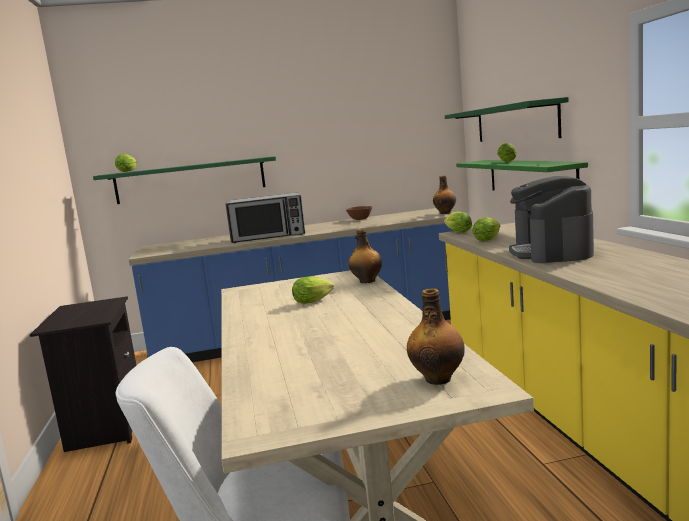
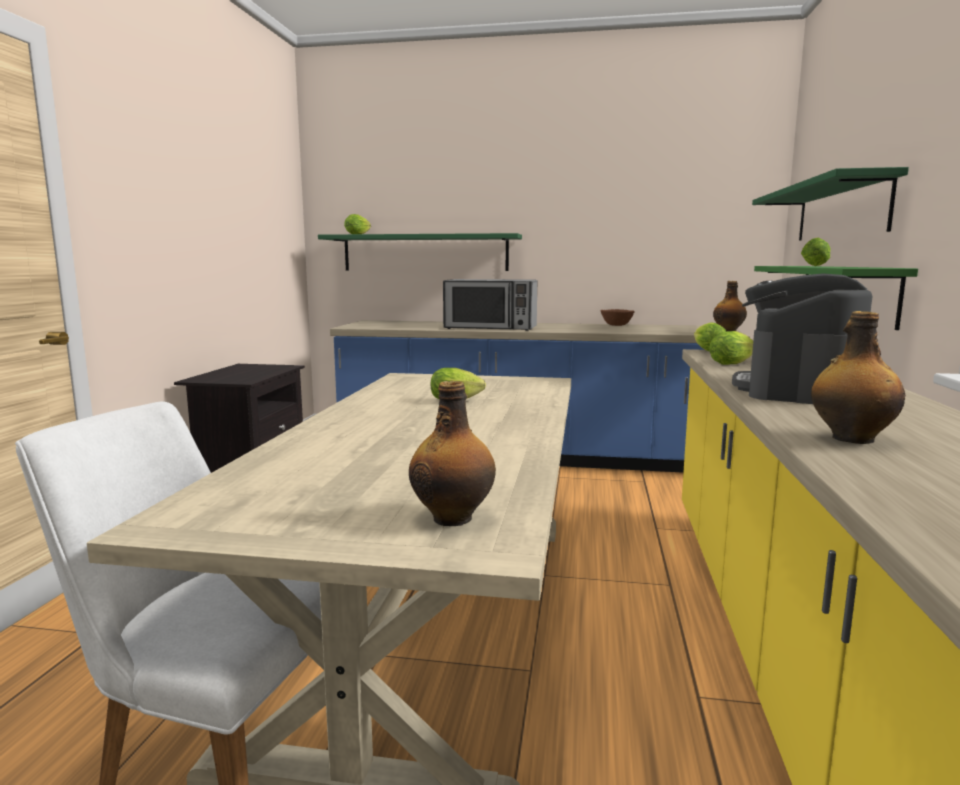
camera: 20 degrees right, 0 degrees up
(366, 281) = (547, 391): bottle -> bottle (851, 439)

